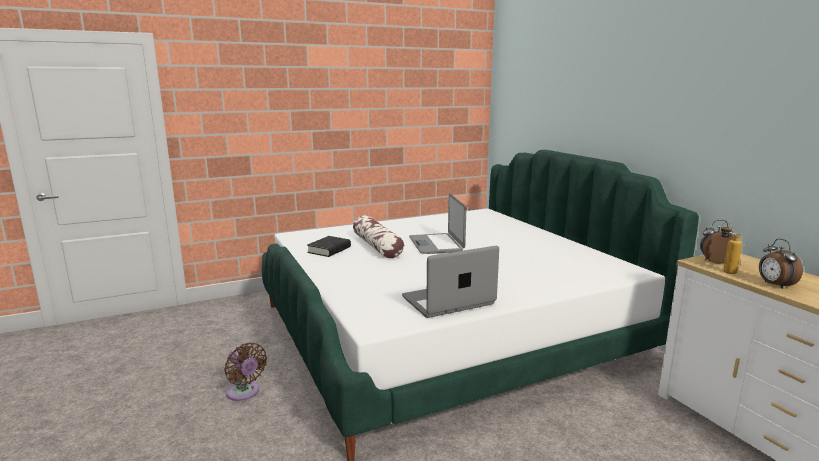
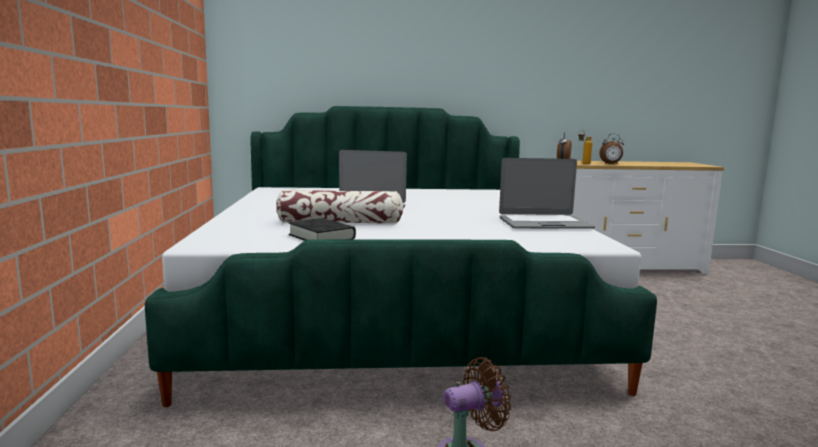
camera: 70 degrees left, 5 degrees down
(448, 301) = (544, 224): laptop -> laptop turned 90 degrees counterclockwise

